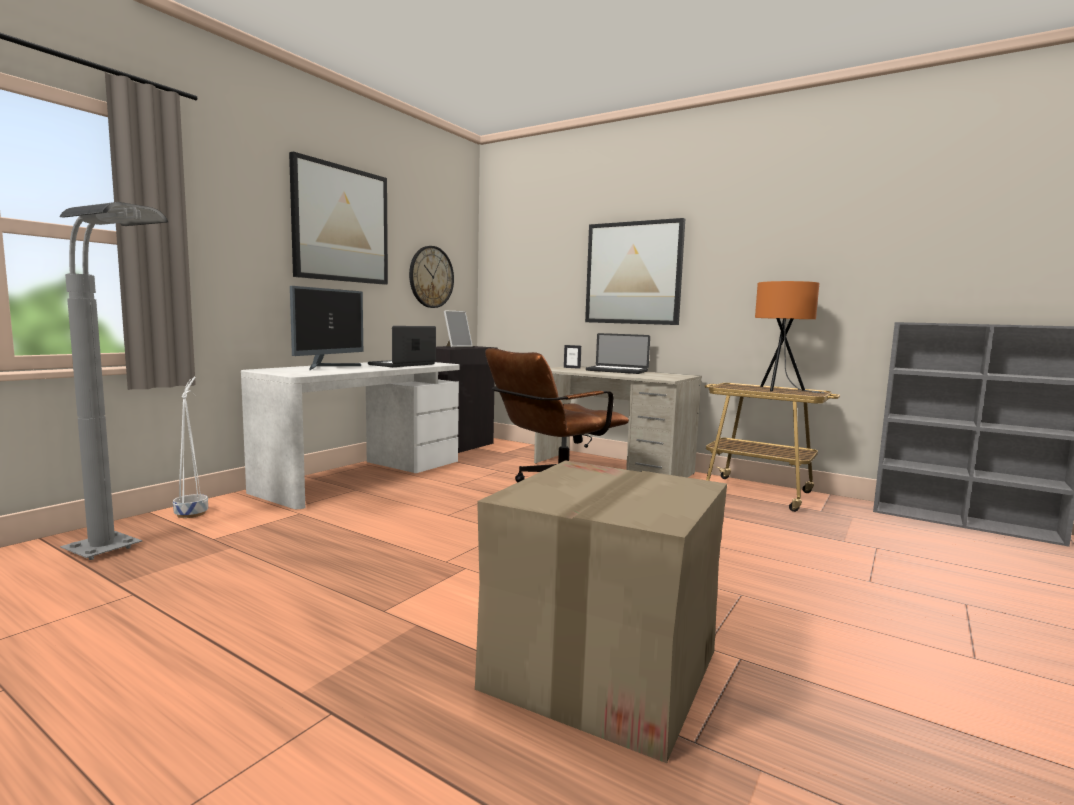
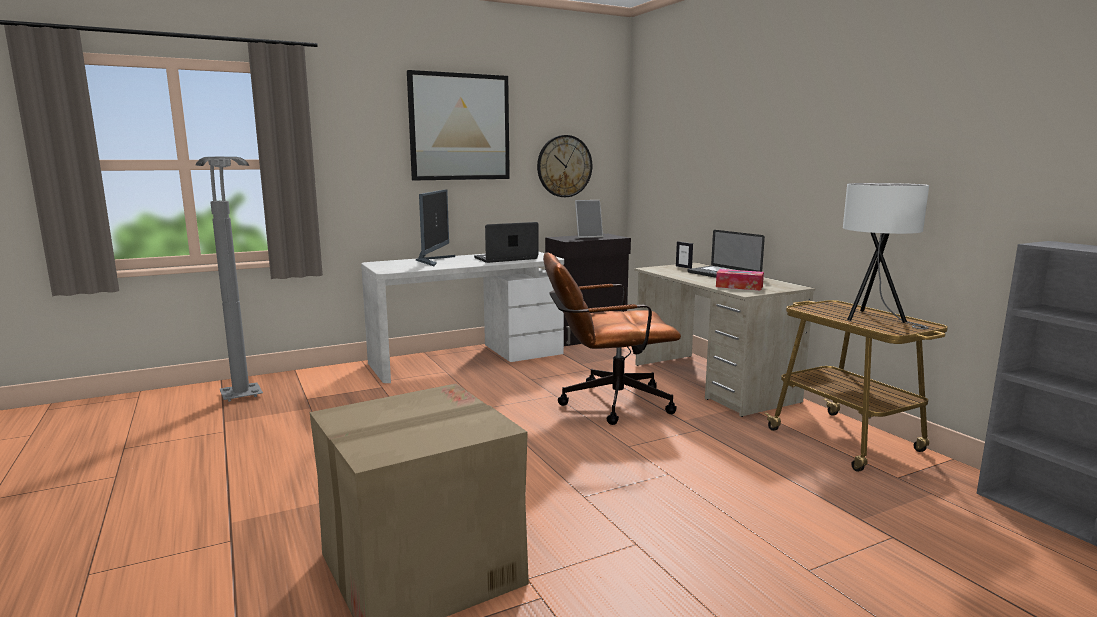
camera: 30 degrees right, 5 degrees up
(192, 513) = (316, 375): white planter -> none
(327, 367) = (433, 261): monitor -> monitor turned 45 degrees counterclockwise
(633, 273) = (757, 160): picture -> none
(651, 376) = (739, 286): none -> tissue box
(781, 390) = (875, 320): orange table lamp -> white table lamp

